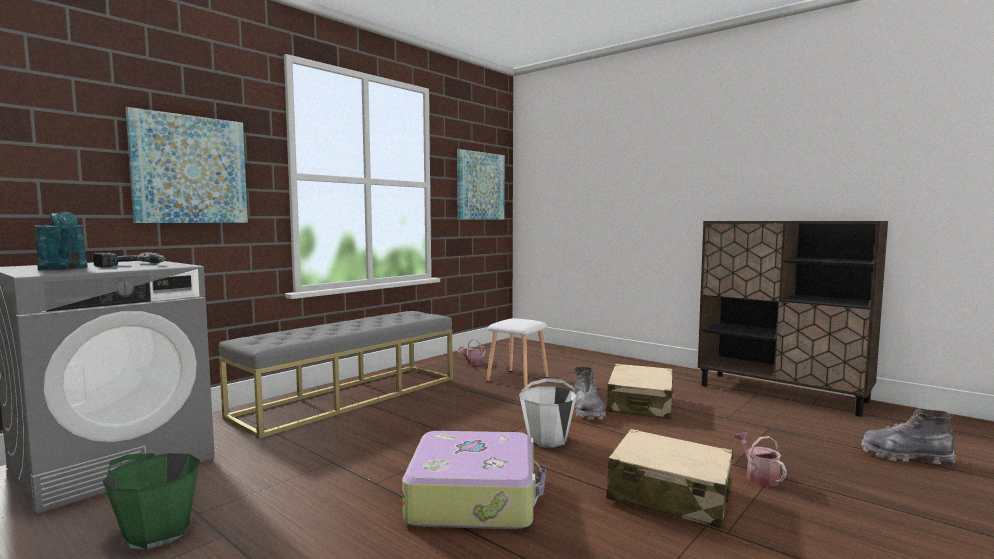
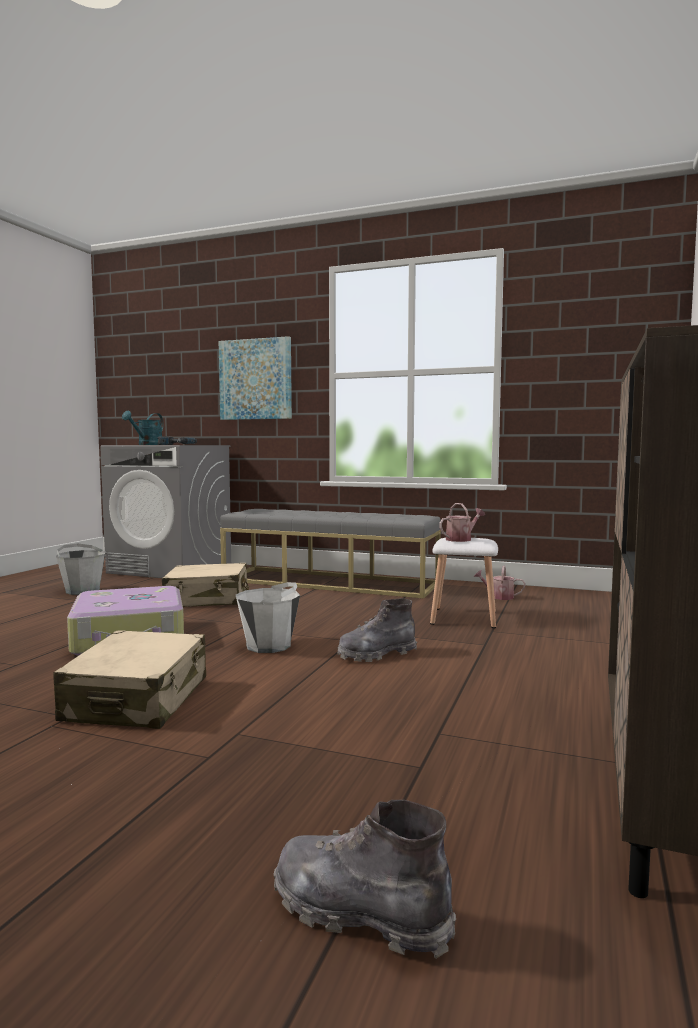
camera: 70 degrees right, 0 degrees up
(156, 533) = (83, 591): green bucket -> grey bucket
(480, 186) = (601, 361): picture -> none
(640, 404) = (440, 677): beige suitcase -> beige suitcase (207, 599)
(759, 476) = (200, 748): watering can -> watering can (461, 539)
(905, 456) = (360, 913): grey boot -> grey boot turned 60 degrees counterclockwise

